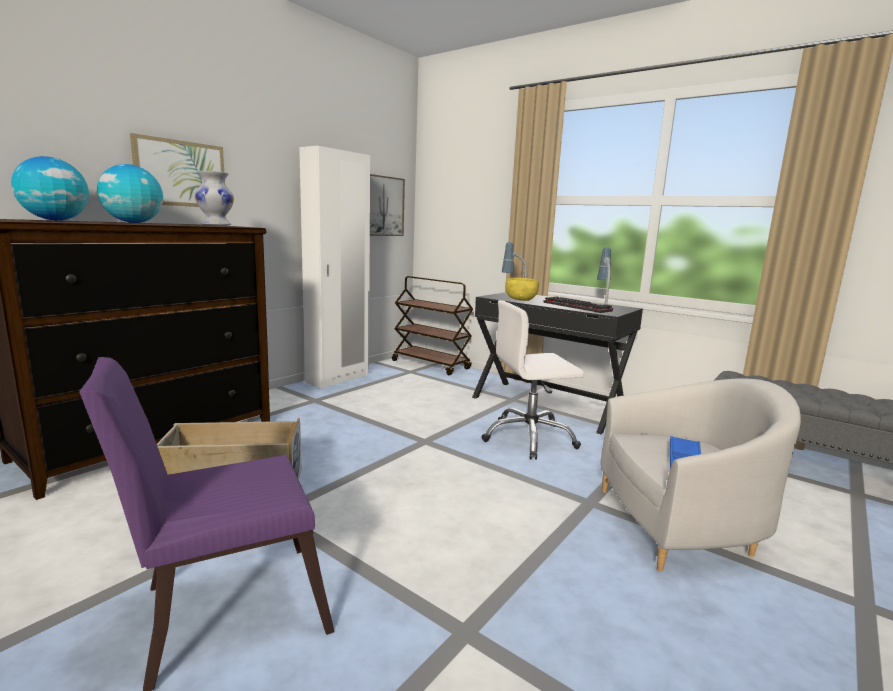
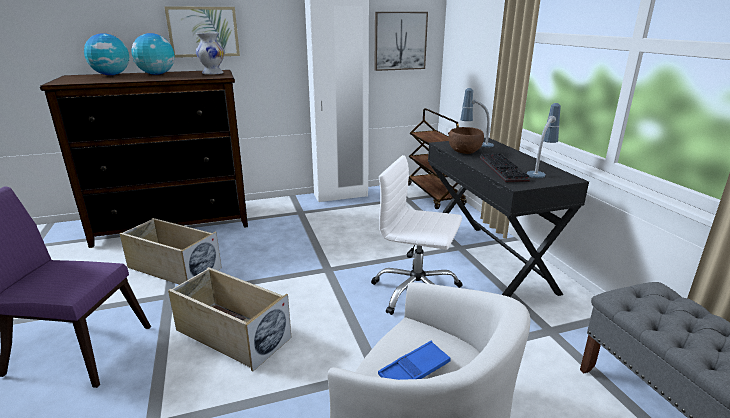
camera: 35 degrees right, 10 degrees up
(415, 522) = (231, 334): none -> beige storage box
(520, 300) = (464, 151): yellow bowl -> brown bowl

